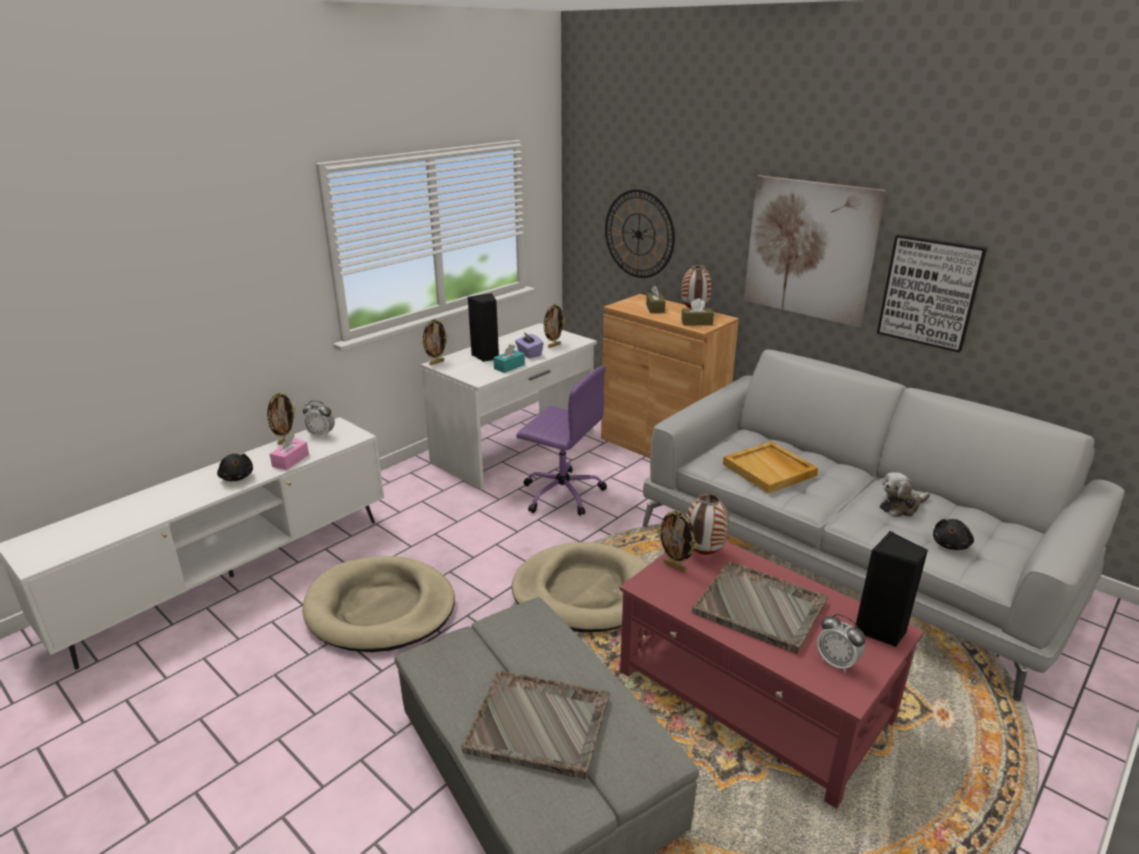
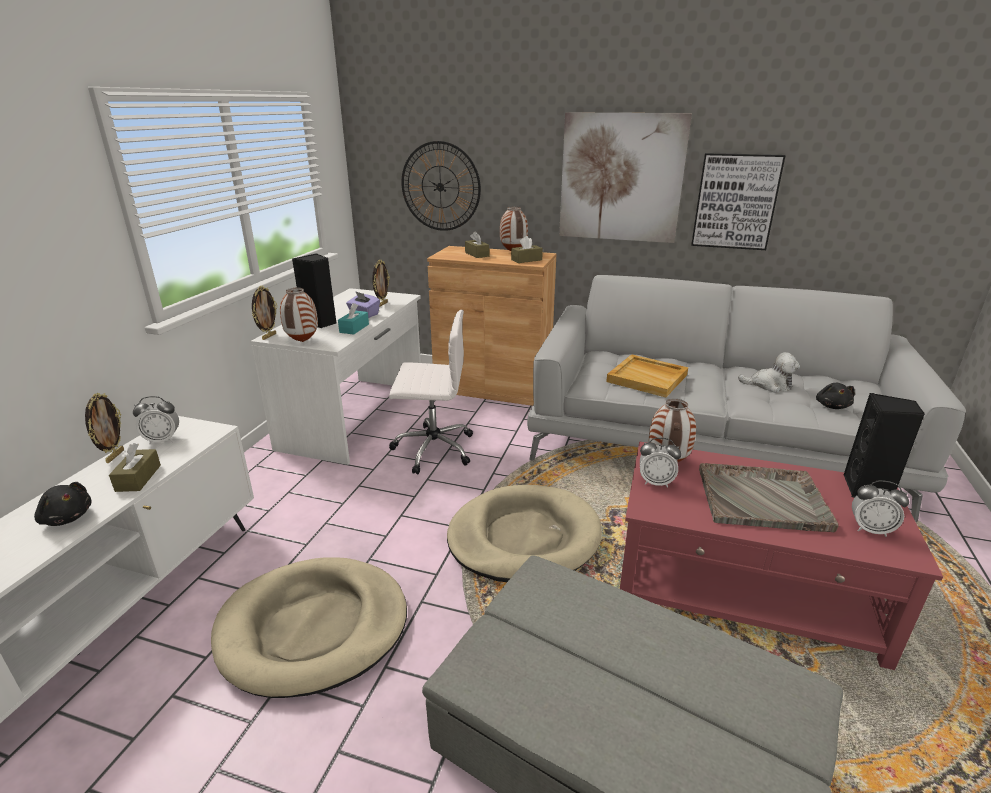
camera: 25 degrees left, 0 degrees up
(290, 460) = (138, 478): pink tissue box -> brown tissue box
(458, 372) = (302, 341): none -> vase
(540, 725) = (665, 706): grey tray -> none
(561, 493) = (432, 449): purple office chair -> white office chair
(675, 566) = (656, 482): picture frame -> alarm clock
(901, 506) = (769, 385): plush toy -> plush toy turned 120 degrees counterclockwise

